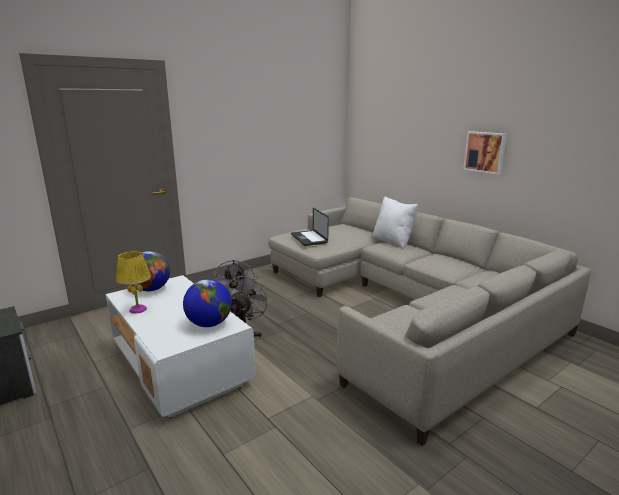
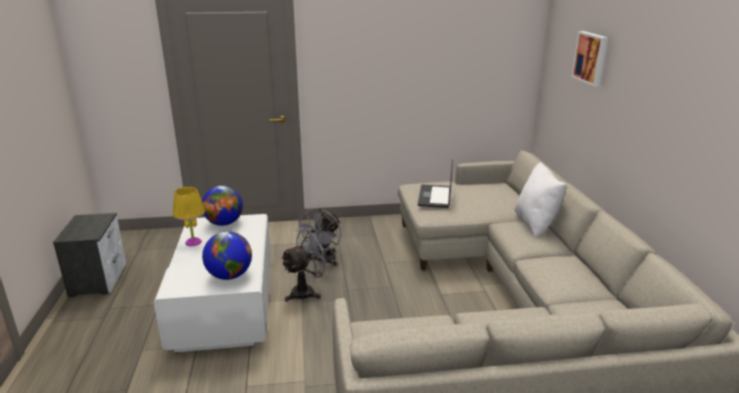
camera: 30 degrees right, 5 degrees up
(485, 152) = (667, 129): picture -> picture (591, 58)

